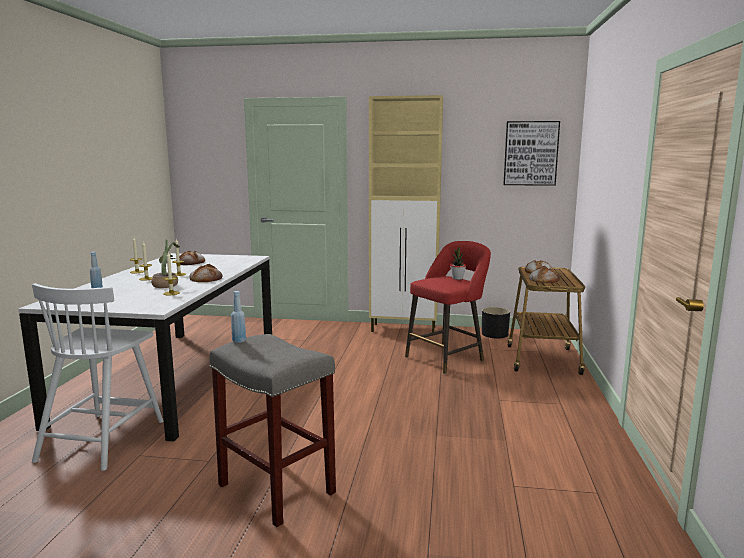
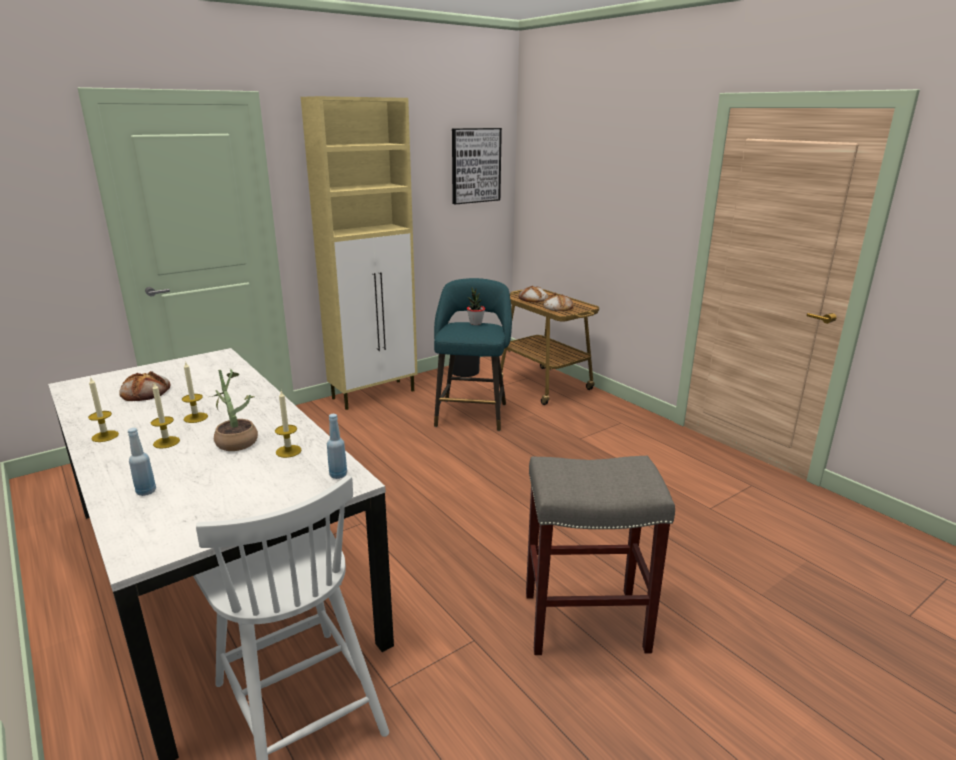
camera: 45 degrees left, 10 degrees up
(206, 278) = (260, 411): bread -> none
(239, 341) = (552, 479): blue bottle -> blue bottle (338, 475)
(447, 358) = (472, 413): red stool -> turquoise stool

